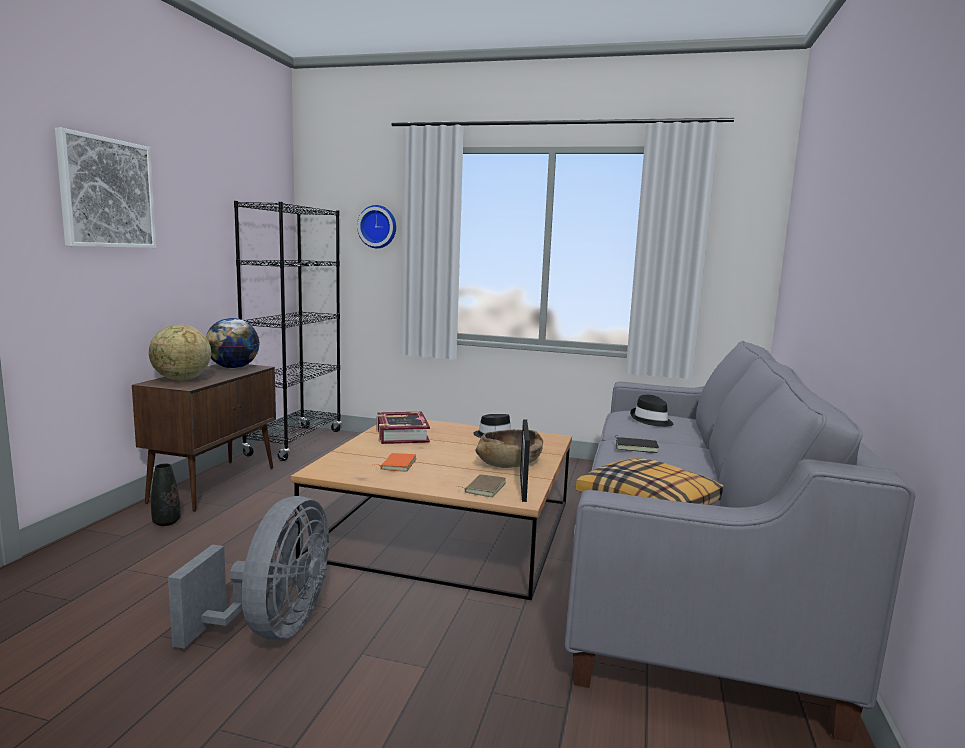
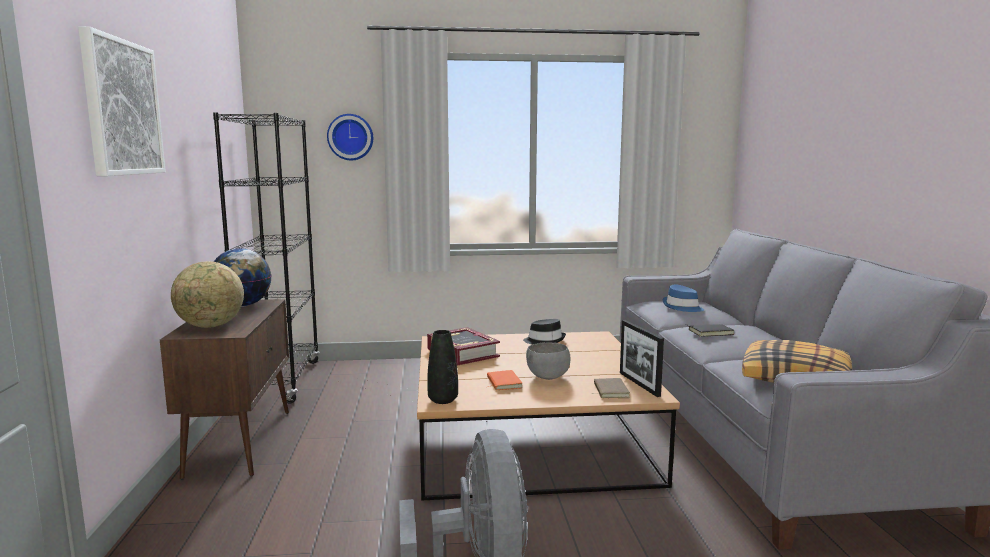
camera: 20 degrees left, 0 degrees up
(166, 522) = (232, 495): black vase -> black vase (443, 400)
(444, 466) = (547, 377): none -> grey bowl
(509, 463) = (596, 364): brown bowl -> none
(651, 420) = (682, 307): black hat -> blue hat

